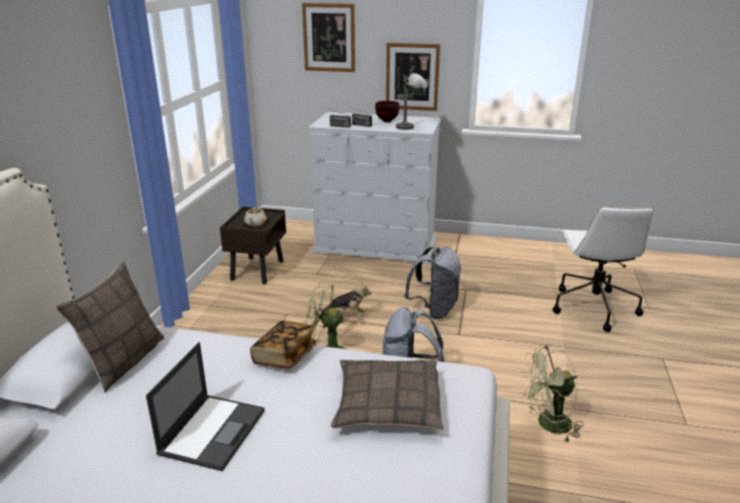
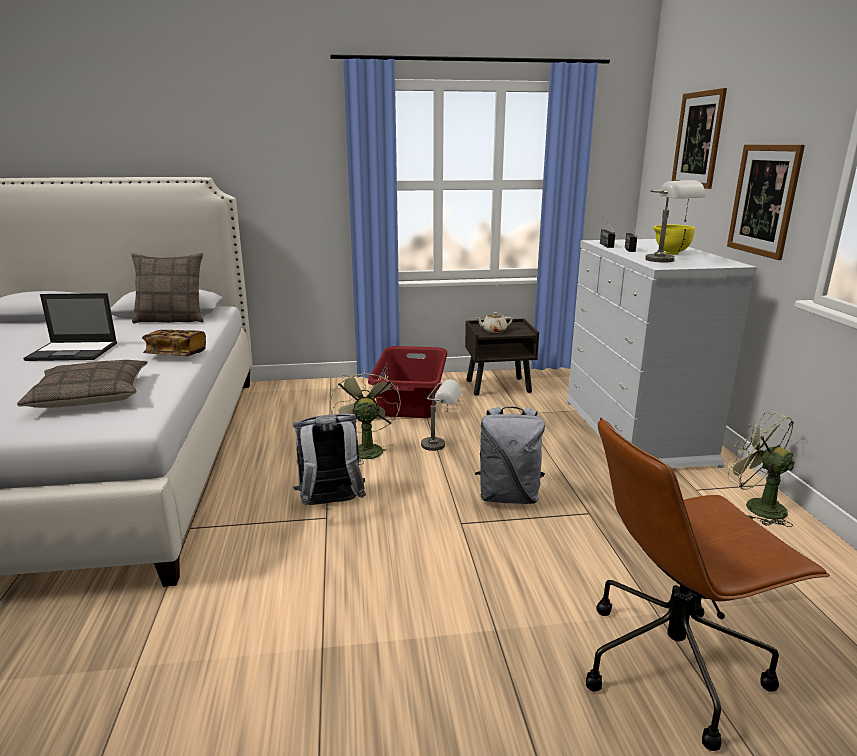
camera: 70 degrees right, 5 degrees down
(246, 314) = (411, 400): none -> red laundry basket
(345, 318) = (441, 446): plush toy -> grey table lamp
(386, 121) = (670, 254): brown bowl -> yellow bowl
(548, 425) = (277, 625): green fan -> green fan (756, 506)
(592, 307) = (673, 663): white office chair -> brown office chair

